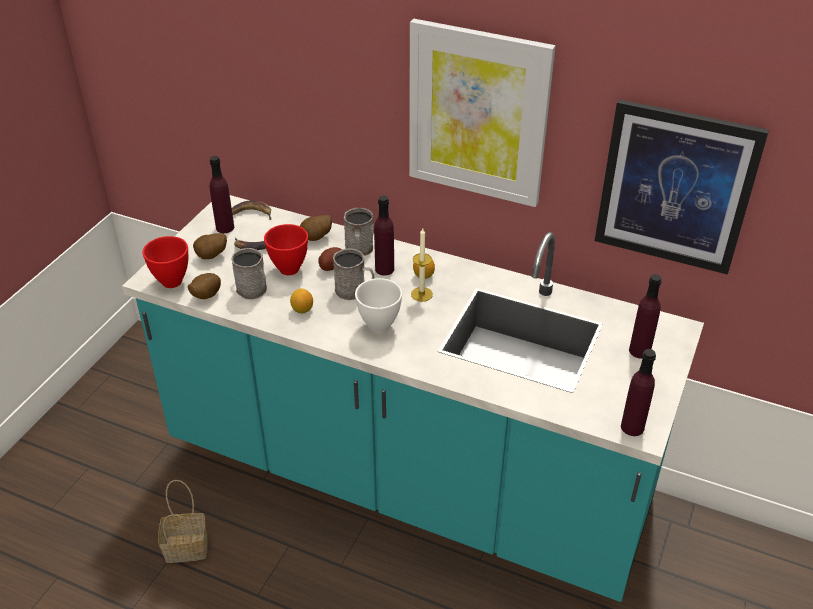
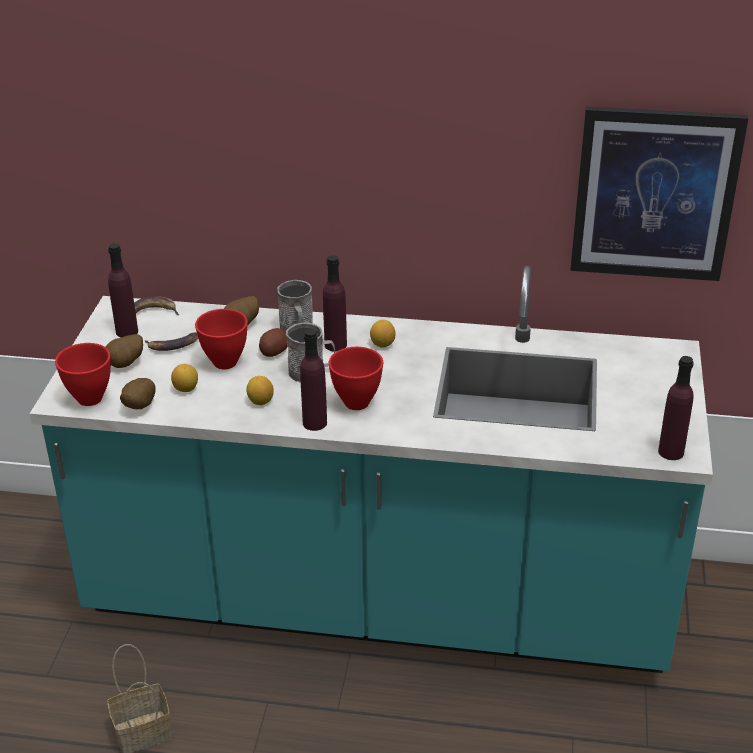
camera: 15 degrees left, 5 degrees down
(249, 287) = (186, 389): grey mug -> lemon
(378, 326) = (356, 403): white bowl -> red bowl
(421, 294) = (389, 363): candle -> none
(478, 114) = (426, 147): picture -> none
(639, 351) = (646, 378): purple bottle -> purple bottle (315, 423)

